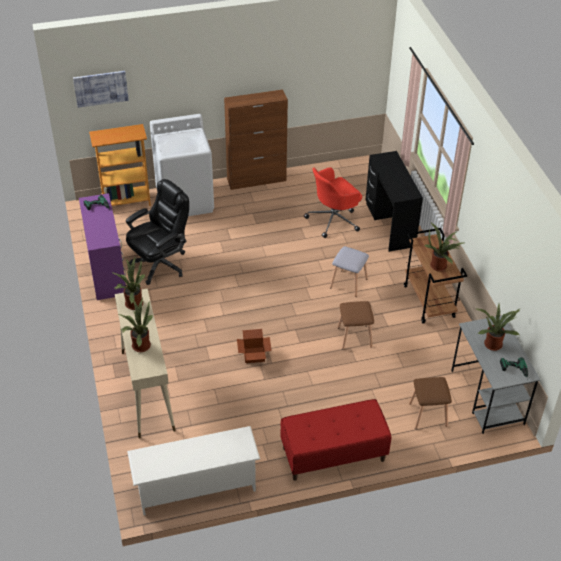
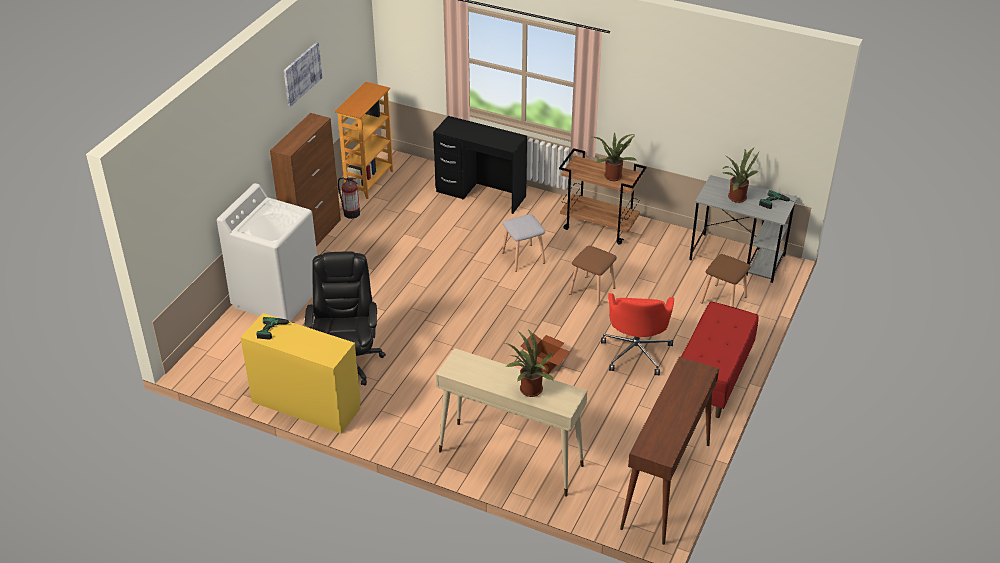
camera: 50 degrees left, 5 degrees down
(101, 88) = (169, 202): picture -> picture (302, 73)
(106, 270) = (306, 405): purple desk -> yellow desk
(126, 202) = (221, 338): bookcase -> bookcase (368, 181)
(132, 303) = (464, 368): potted plant -> none
(196, 487) = (666, 486): white shoe rack -> brown console table
(298, 181) = (351, 213): none -> fire extinguisher
(334, 219) = (432, 221): red office chair -> red office chair (636, 351)

